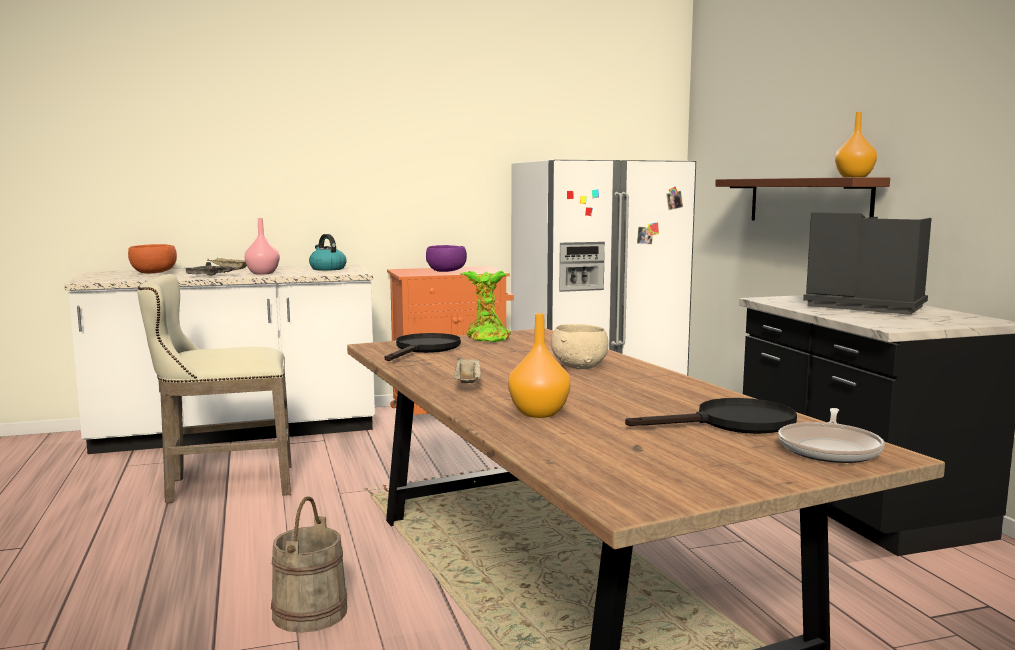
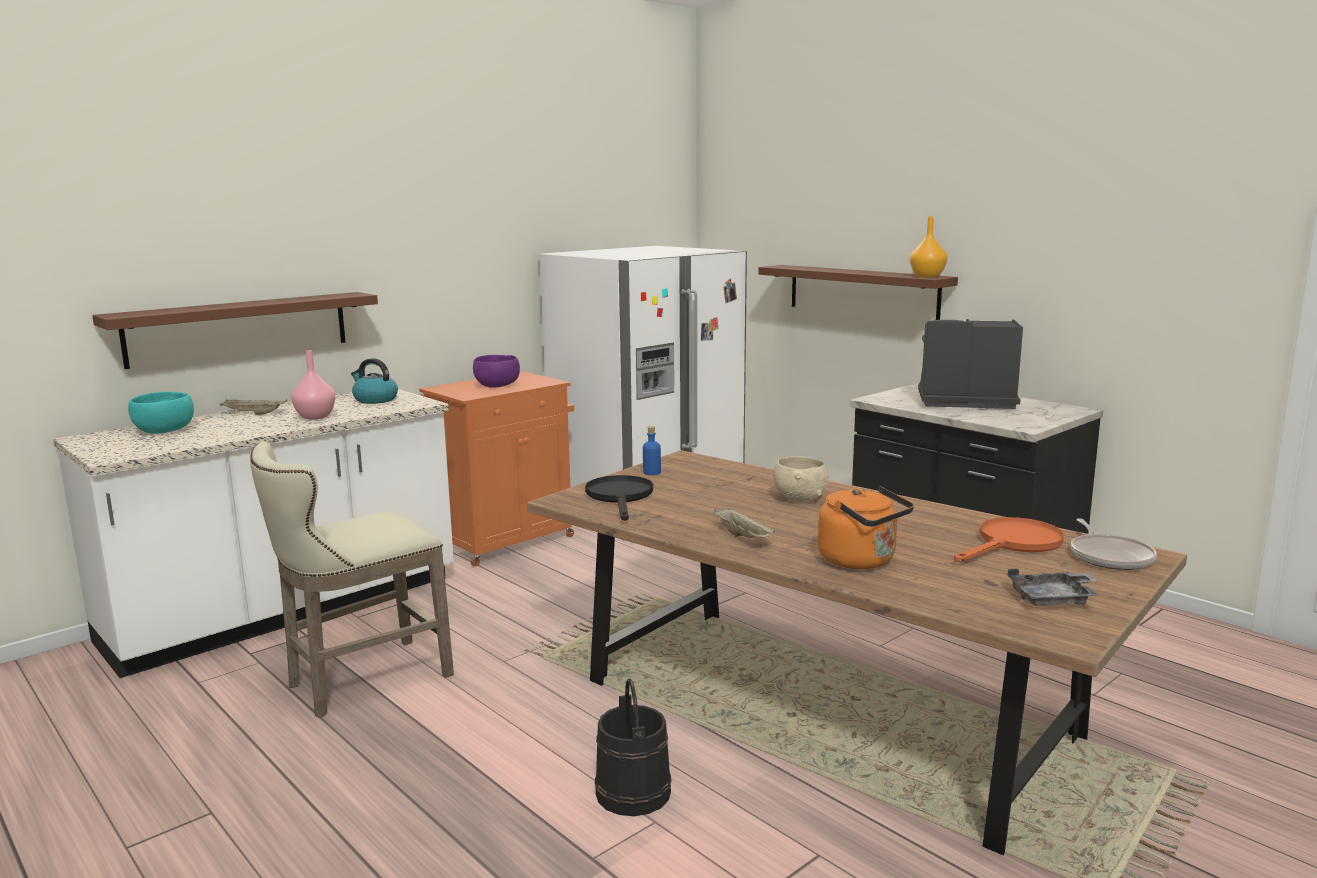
camera: 25 degrees left, 5 degrees up
(154, 273) = (165, 431): orange bowl -> turquoise bowl
(210, 276) = (259, 429): grey tray -> grey tray (1053, 599)
(235, 204) = (239, 328): none -> brown shelf
(309, 612) = (632, 792): beige bucket -> black bucket
(486, 338) = (652, 472): potted plant -> blue bottle
(538, 413) = (861, 561): orange vase -> orange kettle
(732, 423) = (1013, 543): black frying pan -> orange frying pan

